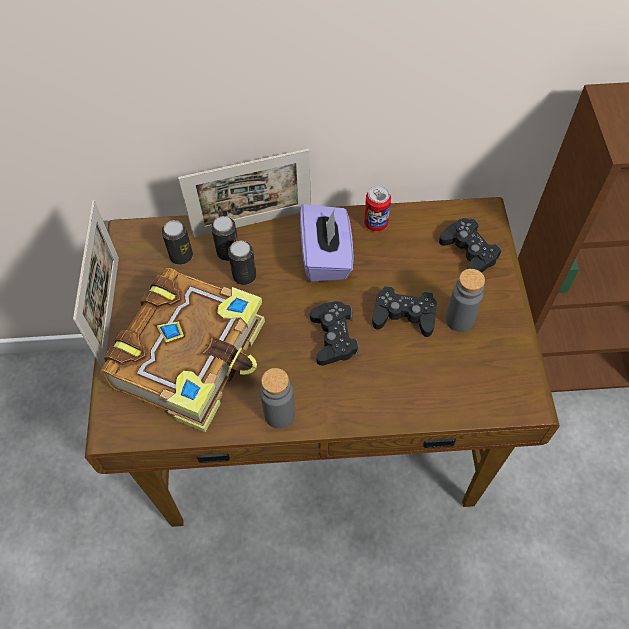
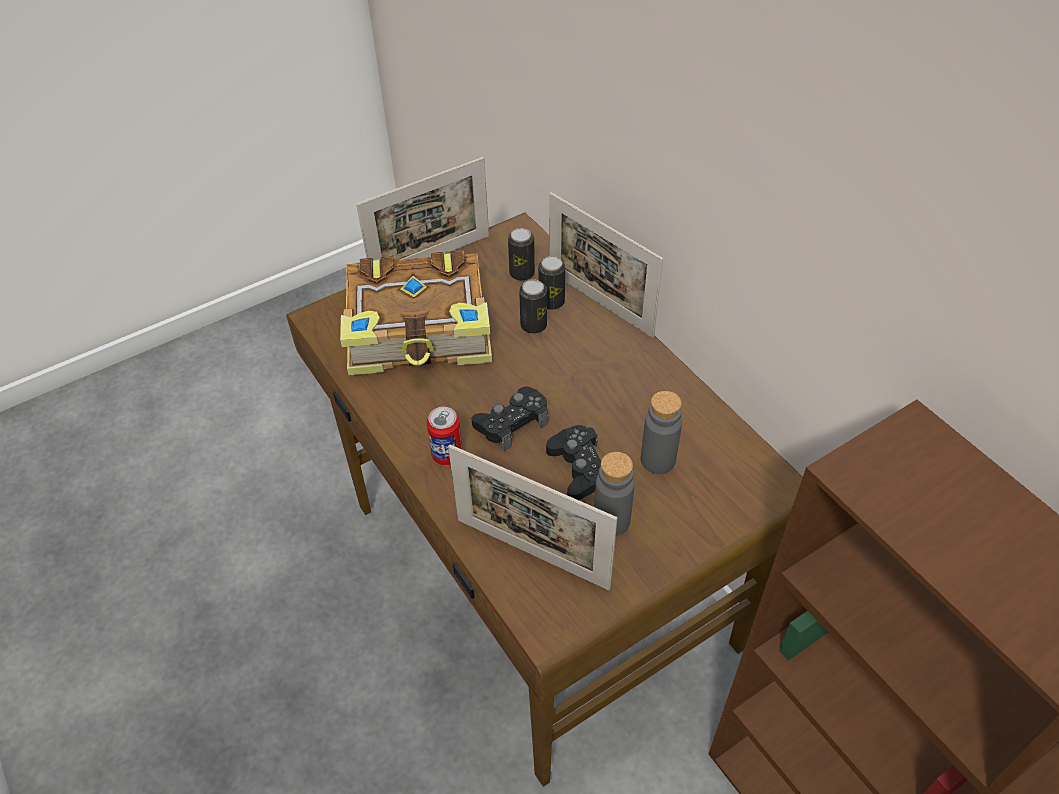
camera: 60 degrees right, 10 degrees down
(279, 414) = (399, 420): grey bottle -> grey bottle (658, 460)
(326, 257) = (604, 375): purple tissue box -> none
(376, 223) = (680, 396): can -> can (447, 455)
(460, 382) = (532, 553): none -> picture frame
(469, 252) = (711, 493): black game controller -> none

